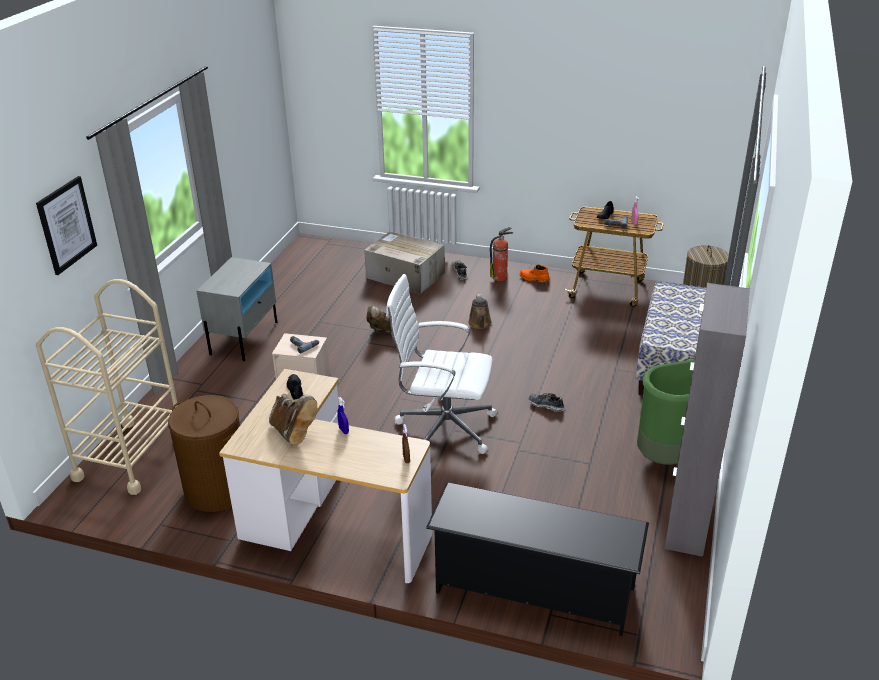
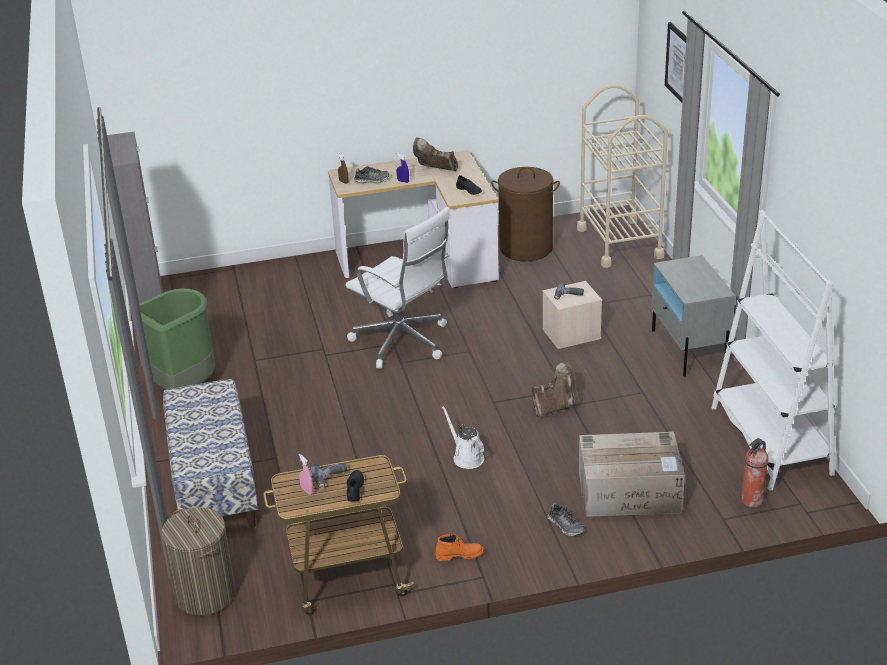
camera: 150 degrees right, 0 degrees up
(291, 272) = (770, 441): none -> white bookcase
(443, 427) = (403, 342): white office chair -> white office chair turned 60 degrees clockwise
(480, 324) = (466, 457): brown watering can -> white watering can
(500, 277) = (506, 539): fire extinguisher -> fire extinguisher (751, 501)
(533, 590) = (252, 275): black shoe rack -> none
(546, 405) = (325, 394): shoe -> shoe (372, 180)

